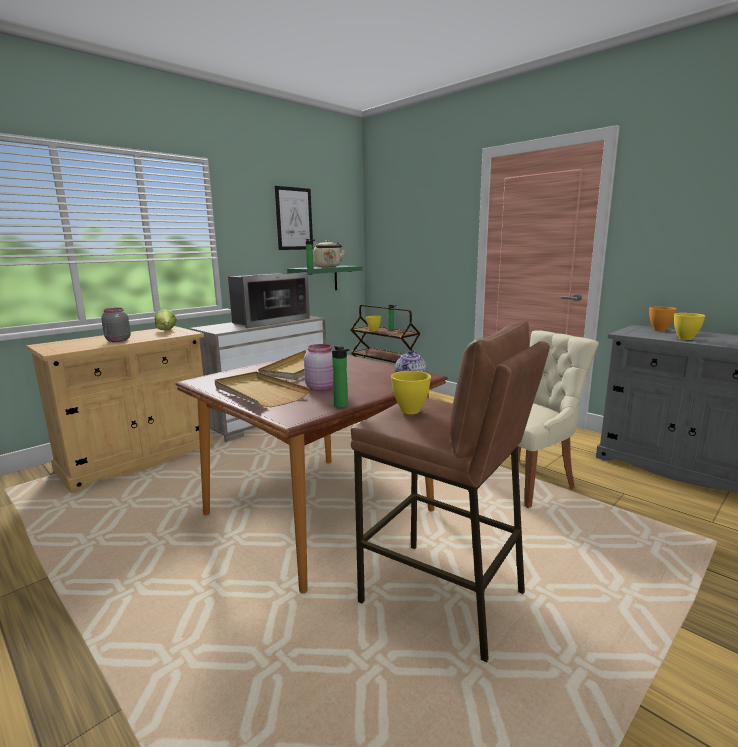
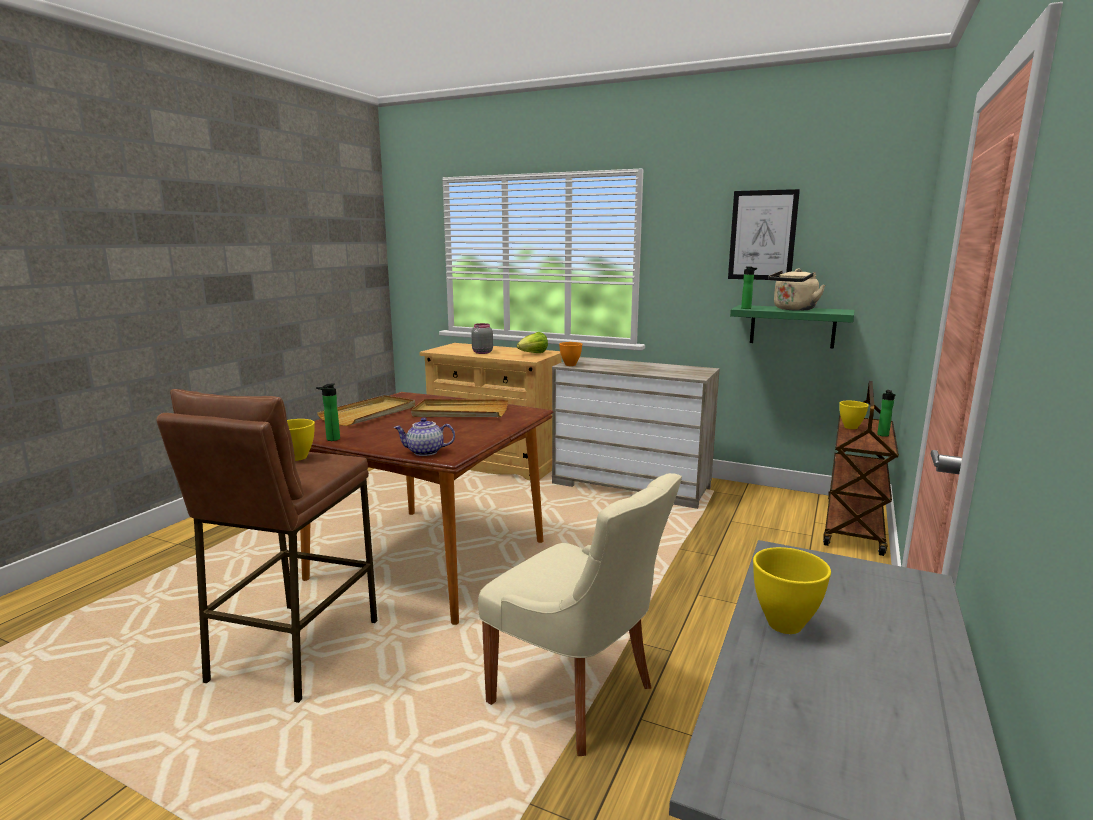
camera: 70 degrees right, 0 degrees up
(268, 321) = (645, 368): microwave -> none
(322, 388) = (387, 427): pink jar -> none
(659, 330) = (898, 603): orange bowl -> orange bowl (570, 365)

